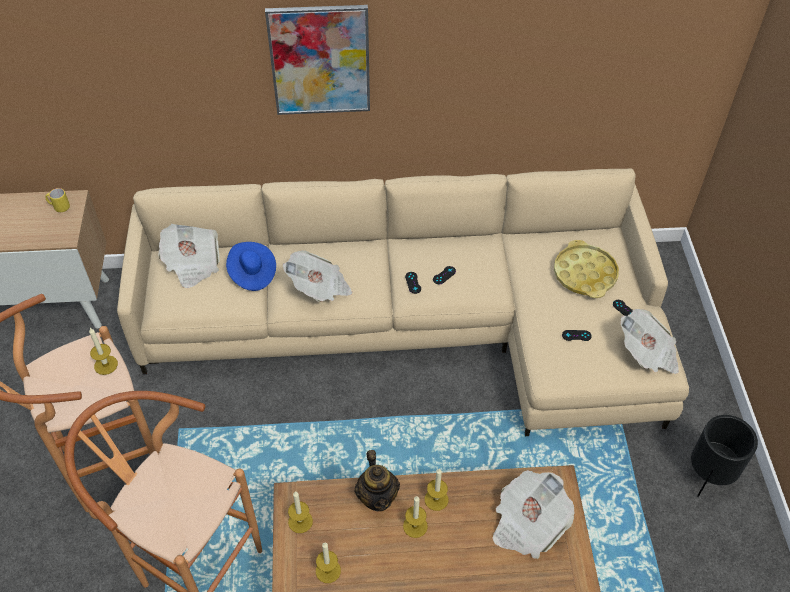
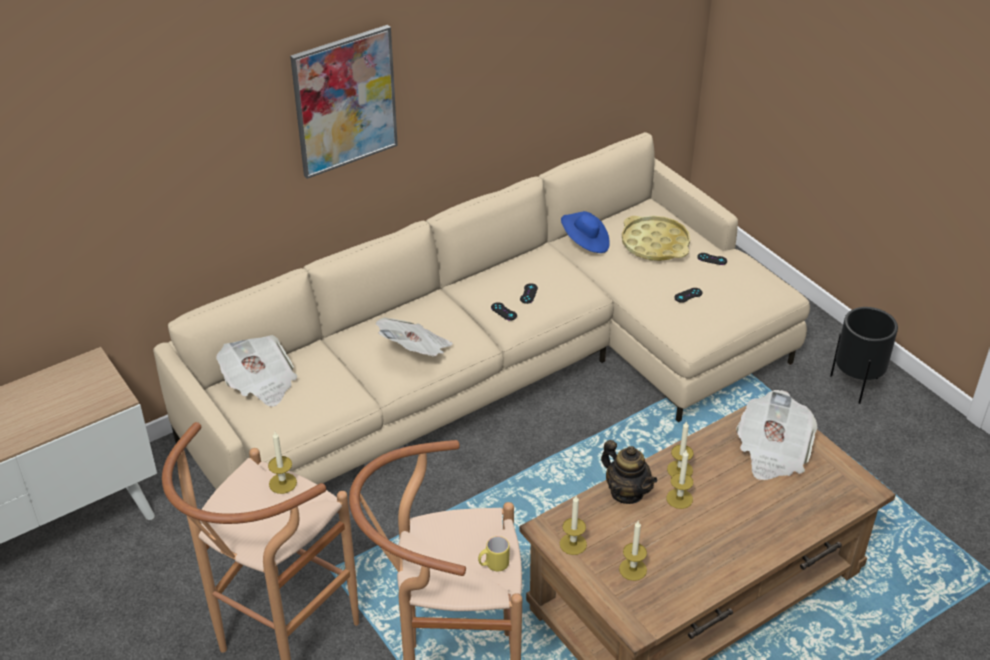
camera: 30 degrees left, 10 degrees down
(59, 207) = (82, 374): yellow mug -> yellow mug (493, 565)
(252, 274) = (333, 367): blue hat -> blue hat (585, 243)
(647, 353) = (758, 286): newspaper -> none

